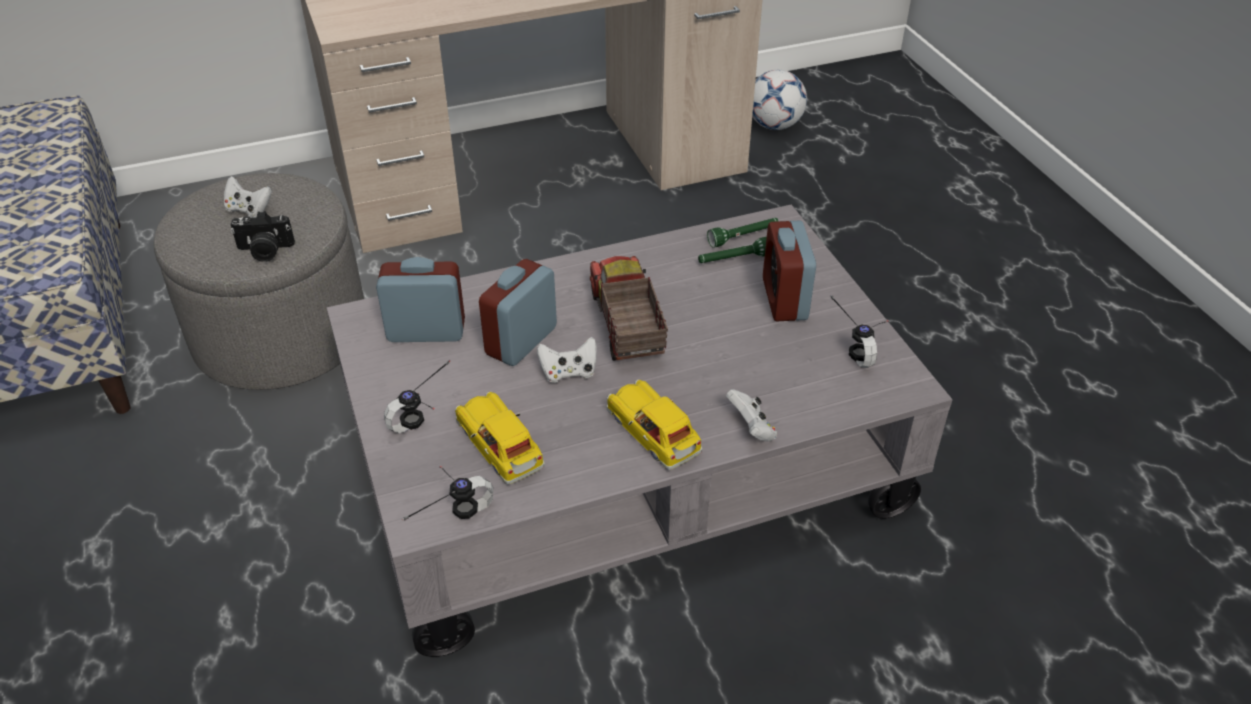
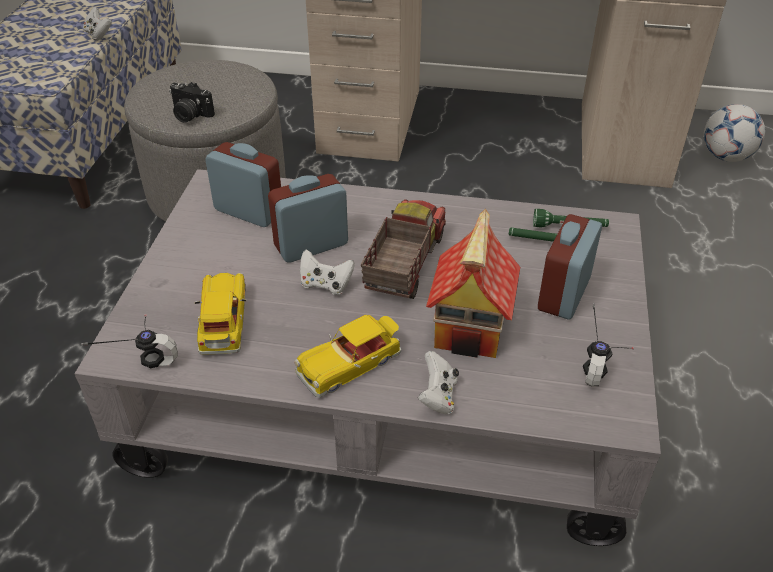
camera: 30 degrees right, 0 degrees up
(249, 210) = (205, 84): white game controller -> white game controller (99, 34)
(430, 420) = (192, 280): headphones -> none
(654, 434) = (351, 364): toy car -> toy car turned 120 degrees counterclockwise
(732, 360) = (471, 328): none -> toy house

